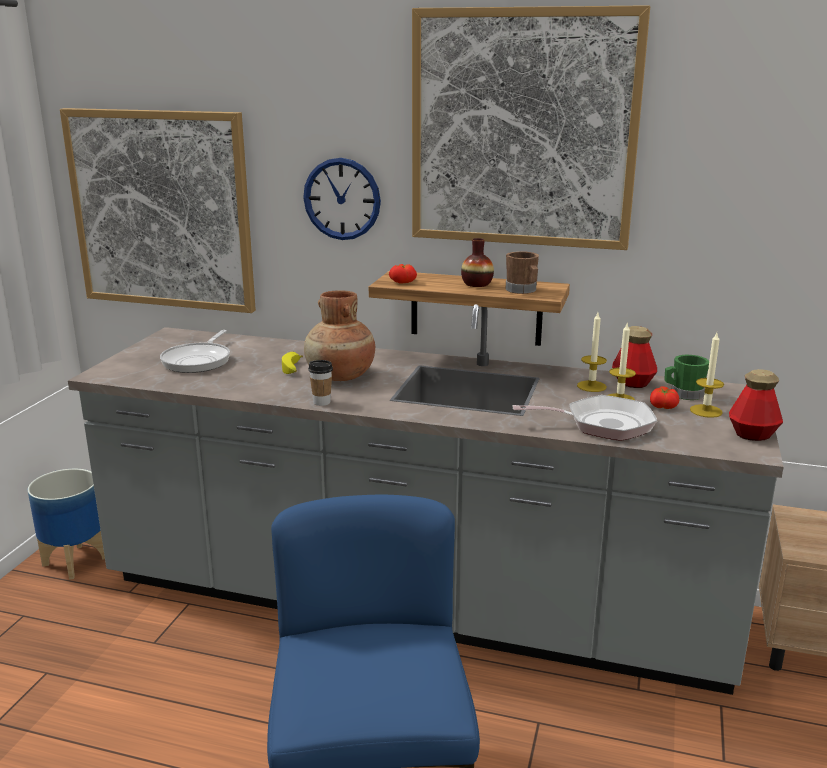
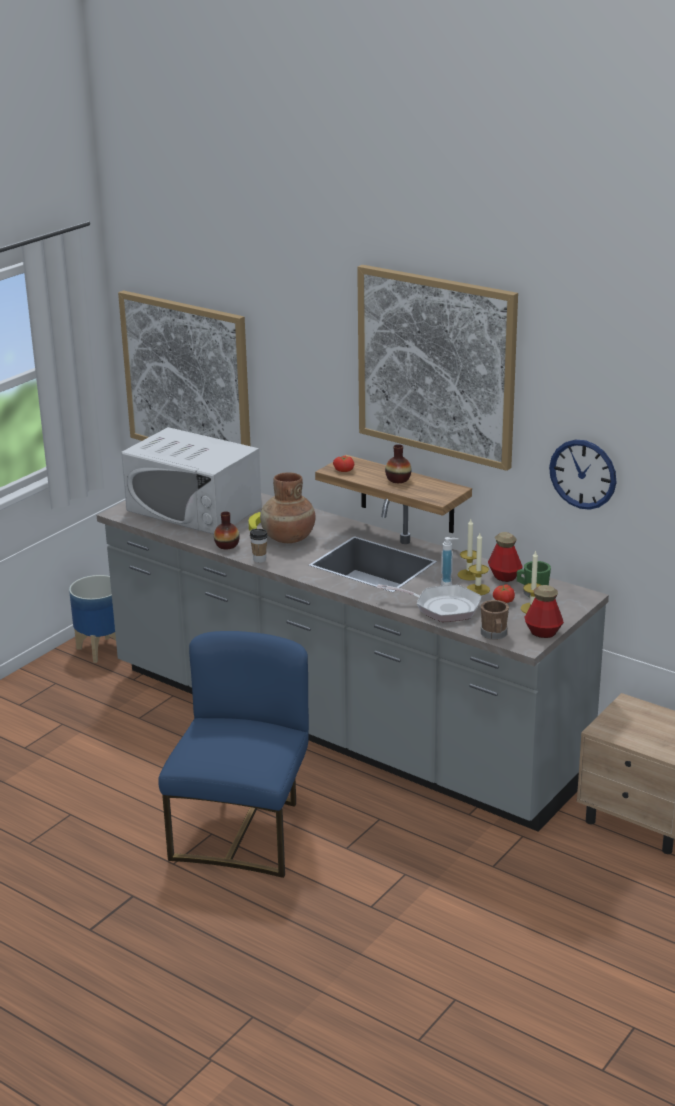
camera: 20 degrees right, 5 degrees up
(198, 360) = (194, 509): frying pan -> white microwave
(267, 392) = (227, 545): none -> vase
(342, 199) = (313, 394): wall clock -> wall clock (583, 474)
(522, 290) = (425, 492): brown mug -> brown mug (494, 635)
(580, 399) = (449, 584): none -> soap dispenser

